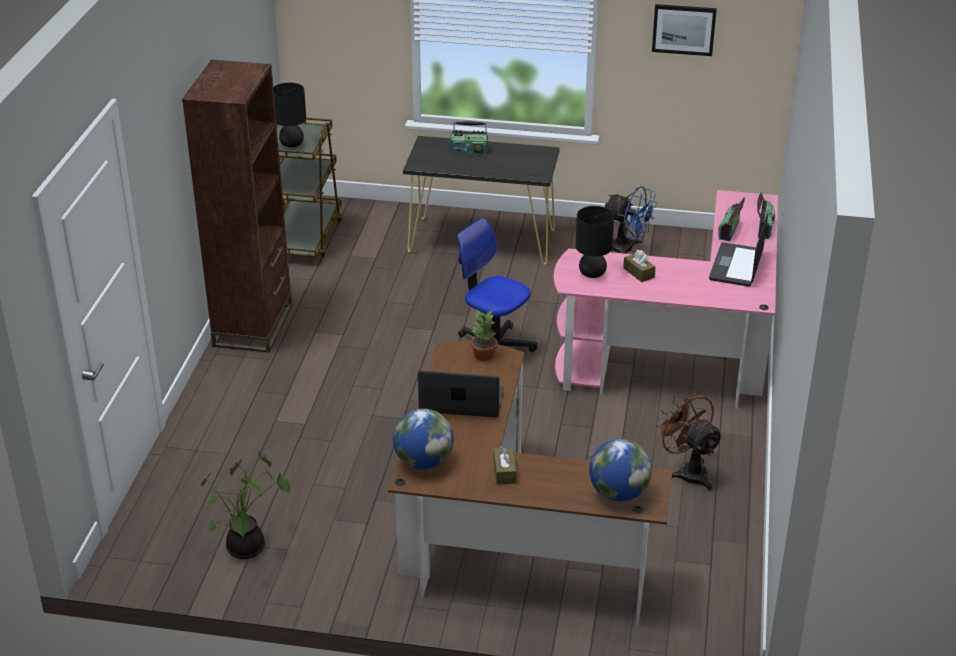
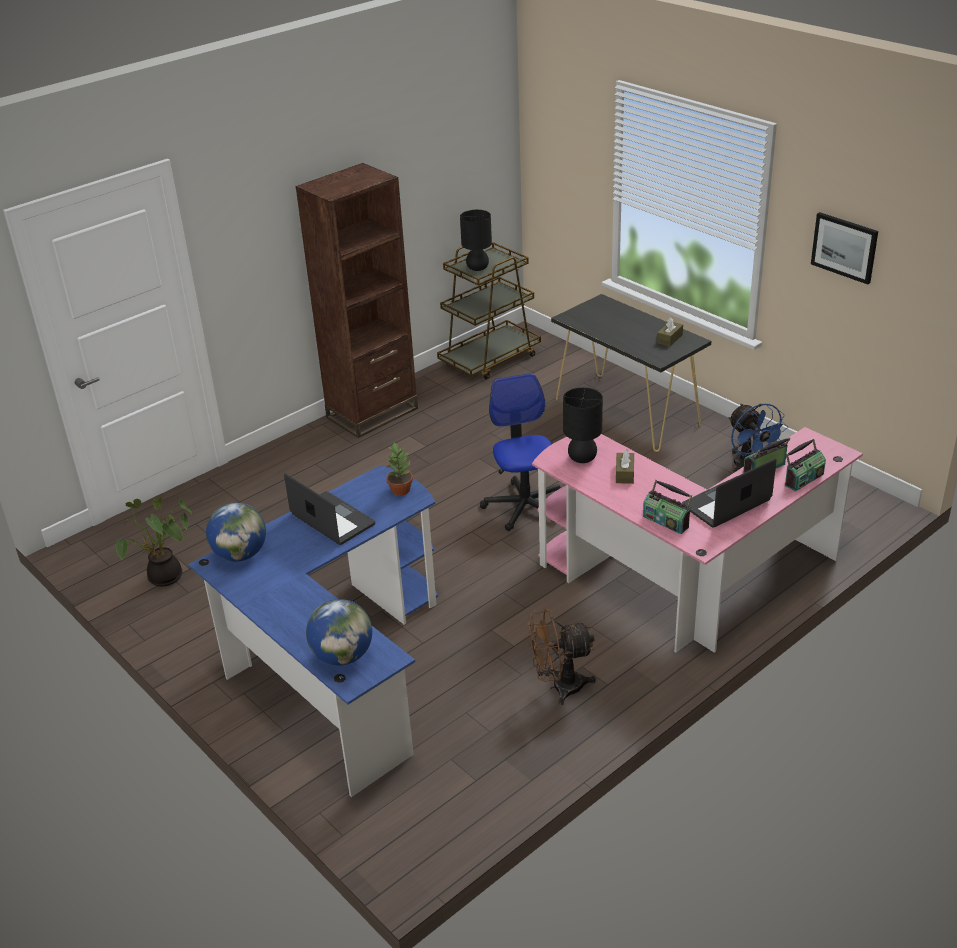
camera: 40 degrees right, 0 degrees up
(469, 150) = (627, 319): radio -> radio (666, 521)
(499, 541) = (335, 665): brown desk -> blue desk
(504, 472) = (284, 592): brown tissue box -> brown tissue box (669, 339)
(688, 471) = (559, 687): brown fan -> brown fan turned 105 degrees counterclockwise

